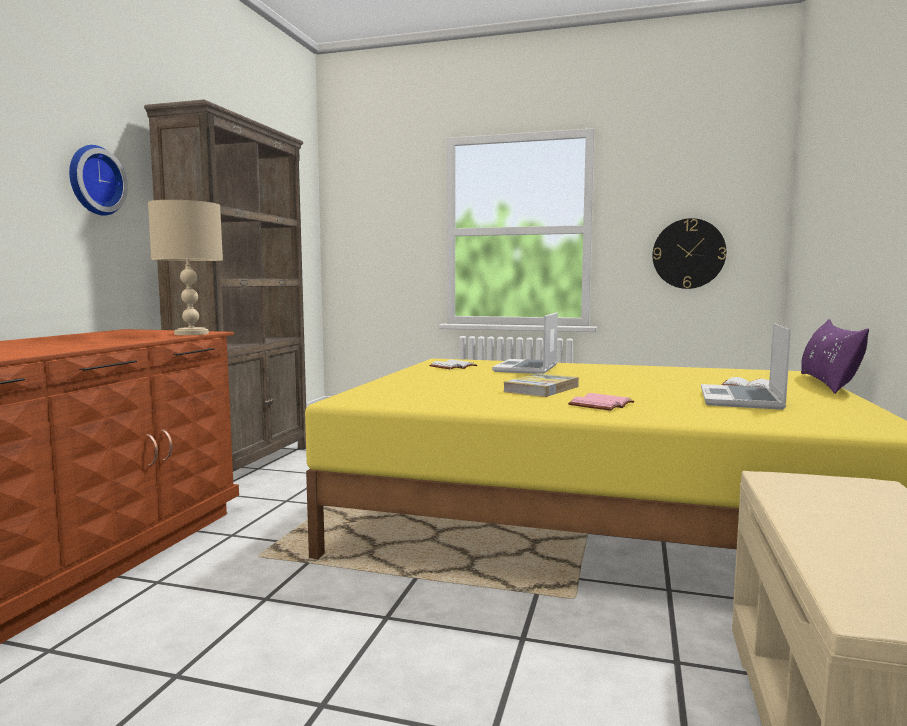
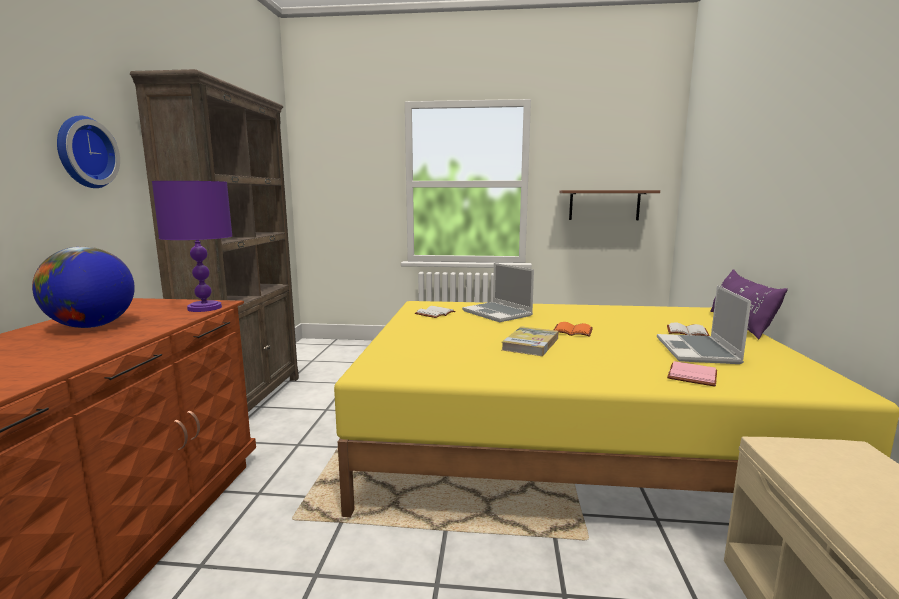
camera: 10 degrees left, 5 degrees up
(81, 339) = (92, 326): none -> globe
(191, 334) = (204, 308): beige table lamp -> purple table lamp
(527, 368) = (498, 313): laptop -> laptop turned 45 degrees counterclockwise
(600, 404) = (595, 366): pink book -> pink book (690, 375)
(601, 382) = (571, 331): none -> orange book
(688, 253) = (604, 205): wall clock -> brown shelf

